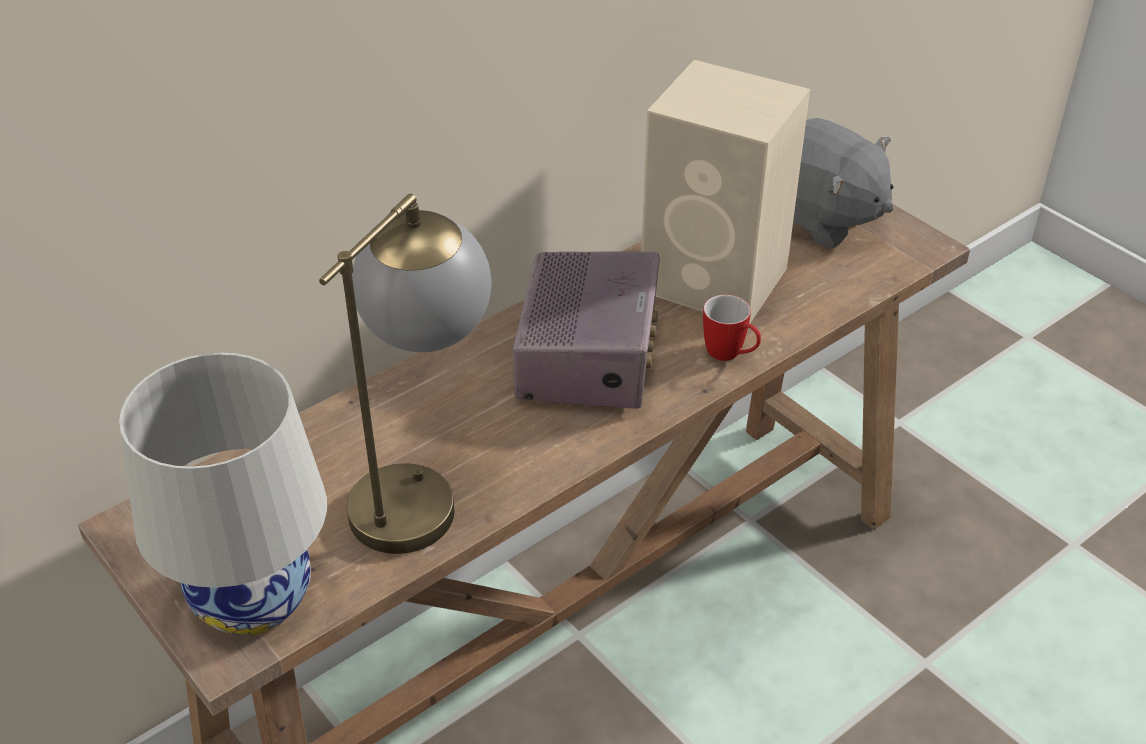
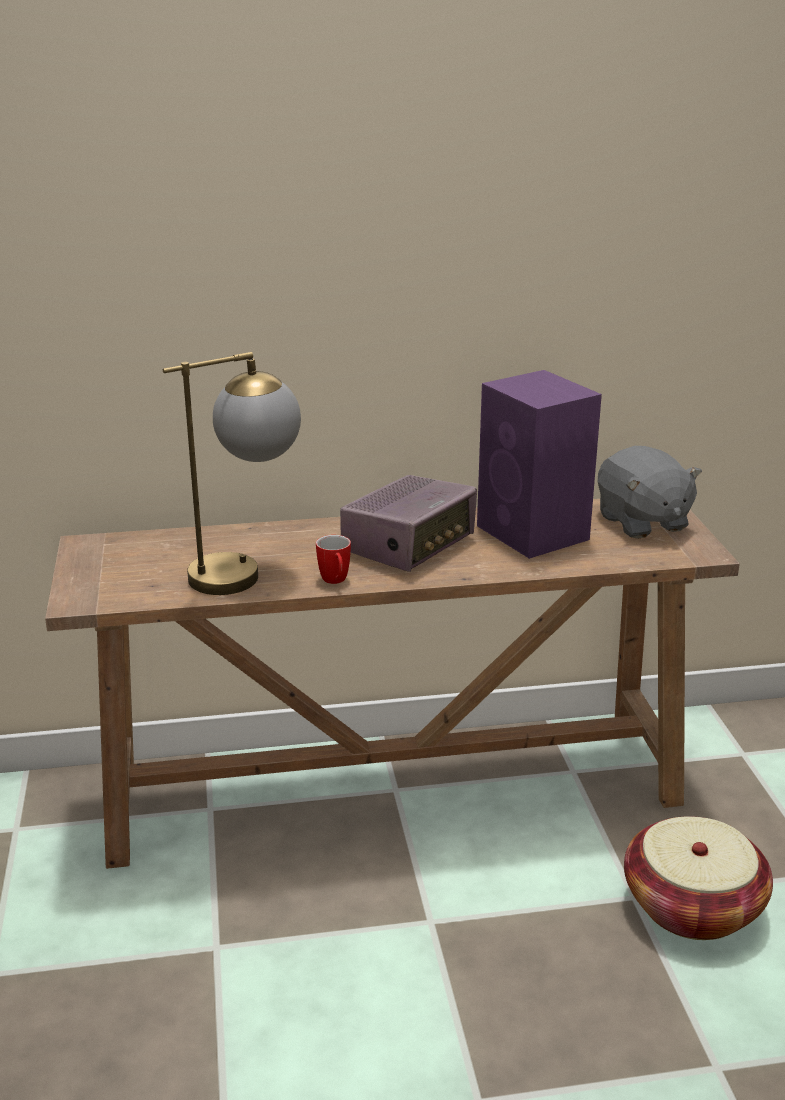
camera: 30 degrees right, 15 degrees down
(253, 598) = (109, 587): white table lamp -> none
(717, 280) = (534, 534): beige speaker -> purple speaker
(730, 355) = (500, 568): mug -> mug (335, 582)
(985, 646) = (692, 906): none -> basket

